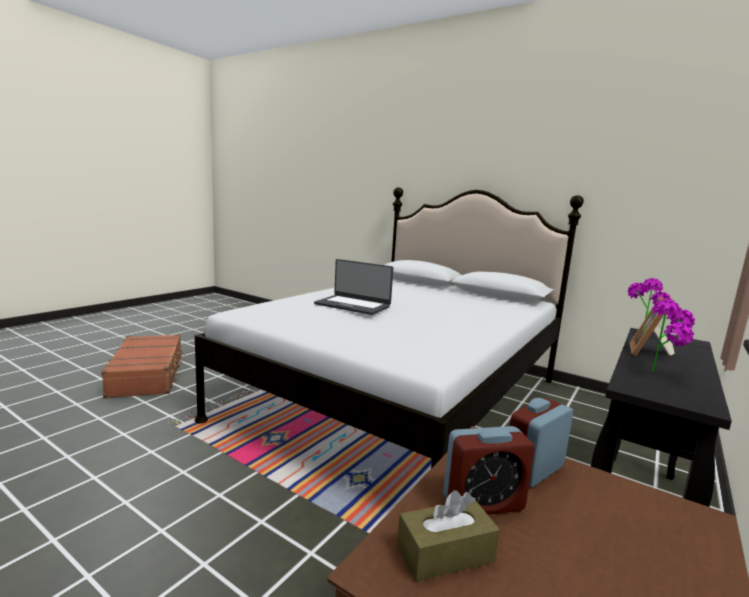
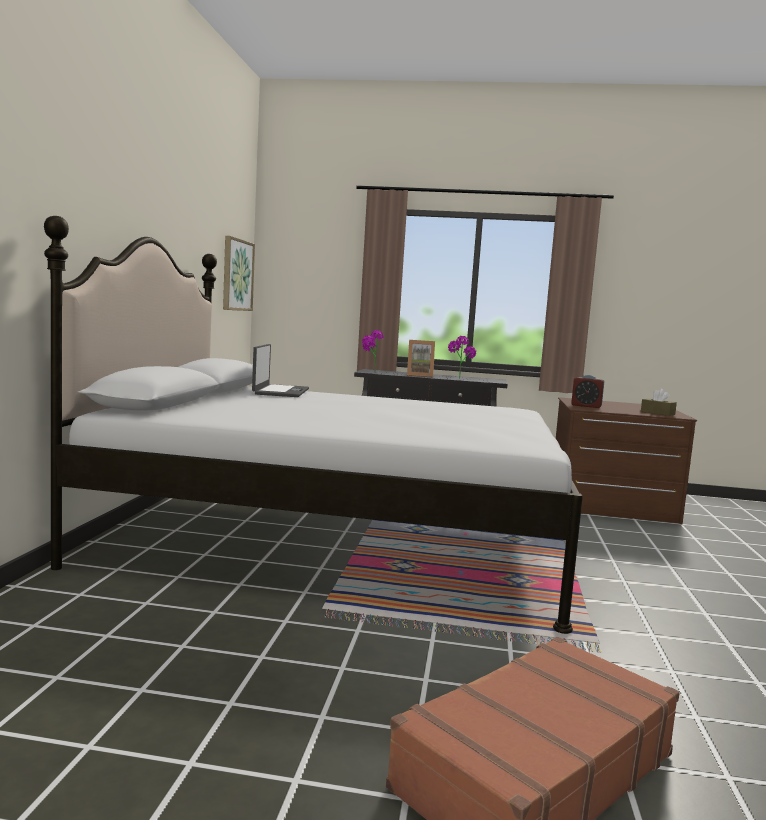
camera: 115 degrees left, 5 degrees down
(353, 305) = (404, 417): laptop -> laptop (280, 391)
(483, 503) = (624, 410): alarm clock -> none
(687, 214) = (237, 275): none -> picture

